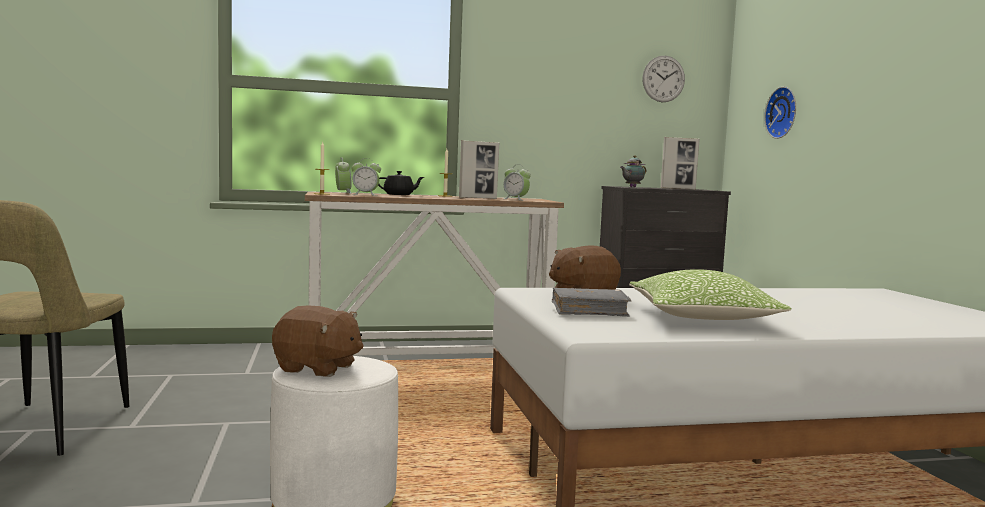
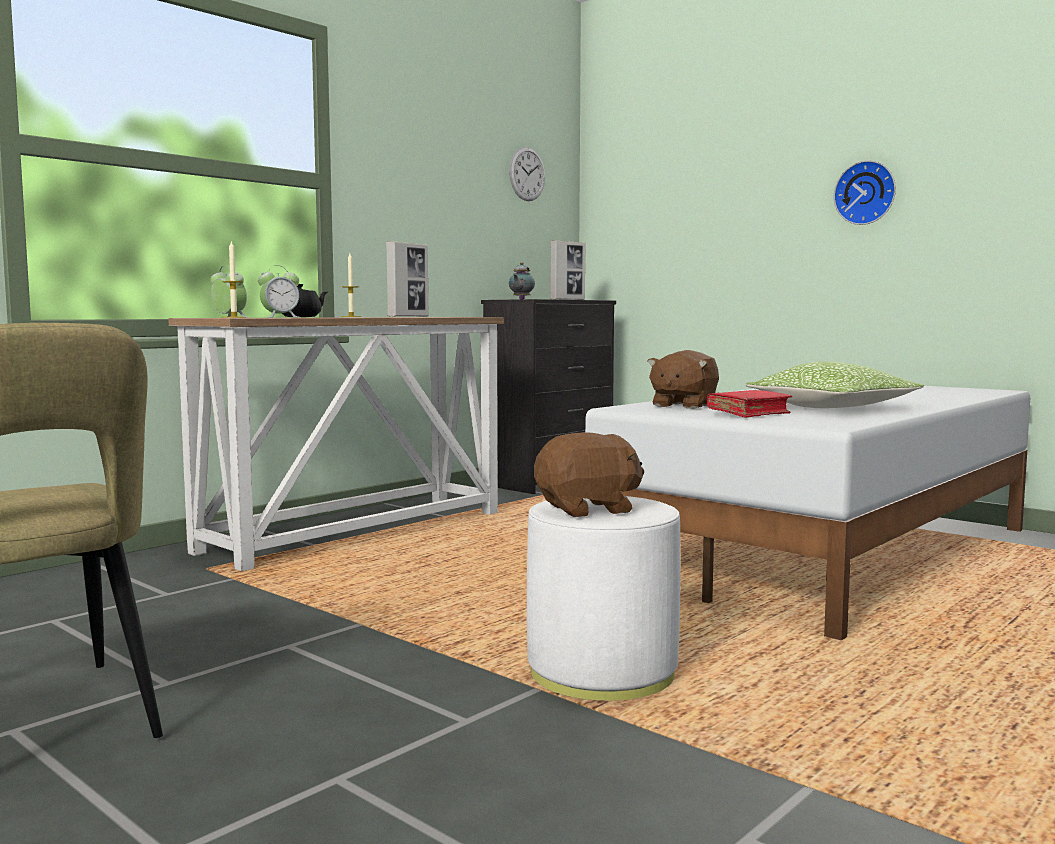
camera: 35 degrees left, 0 degrees up
(516, 199) = (444, 316): alarm clock -> none
(589, 311) = (748, 413): grey book -> red book
(783, 113) = (667, 215): wall clock -> wall clock (866, 193)

